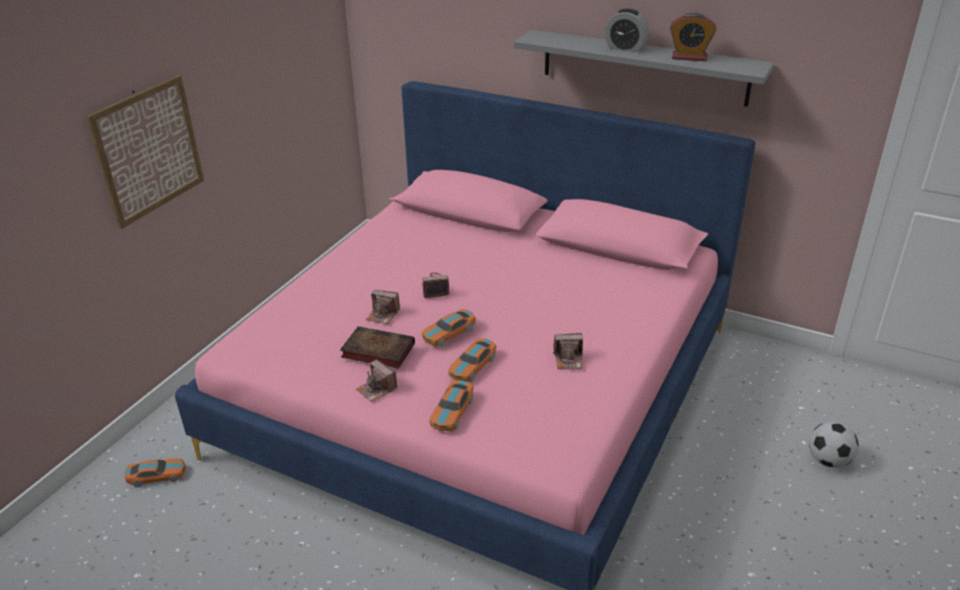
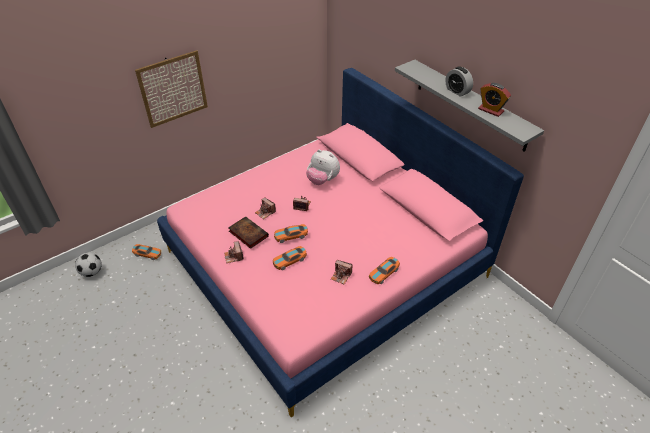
camera: 25 degrees right, 10 degrees up
(439, 252) = (322, 180): none -> plush toy
(452, 411) = (260, 284): toy car -> toy car (384, 273)
(828, 460) = (491, 387): football -> football (92, 272)

